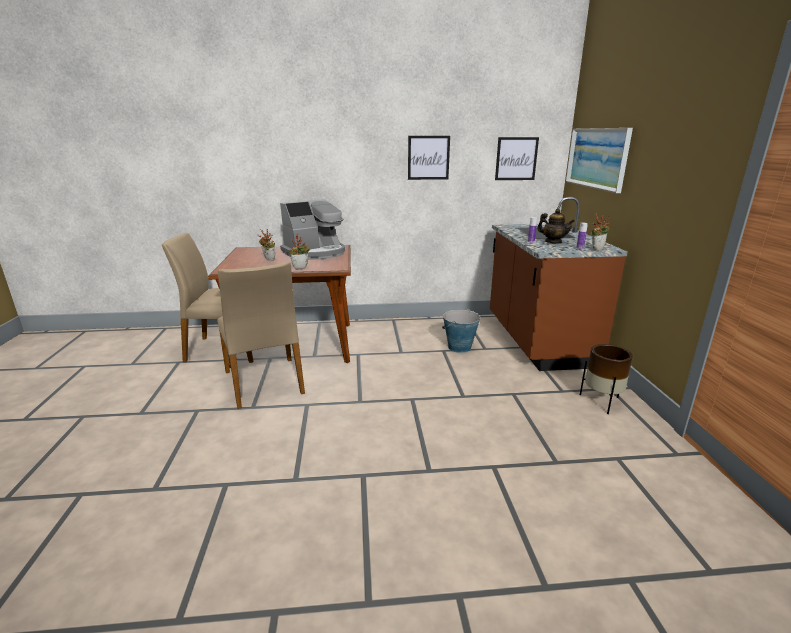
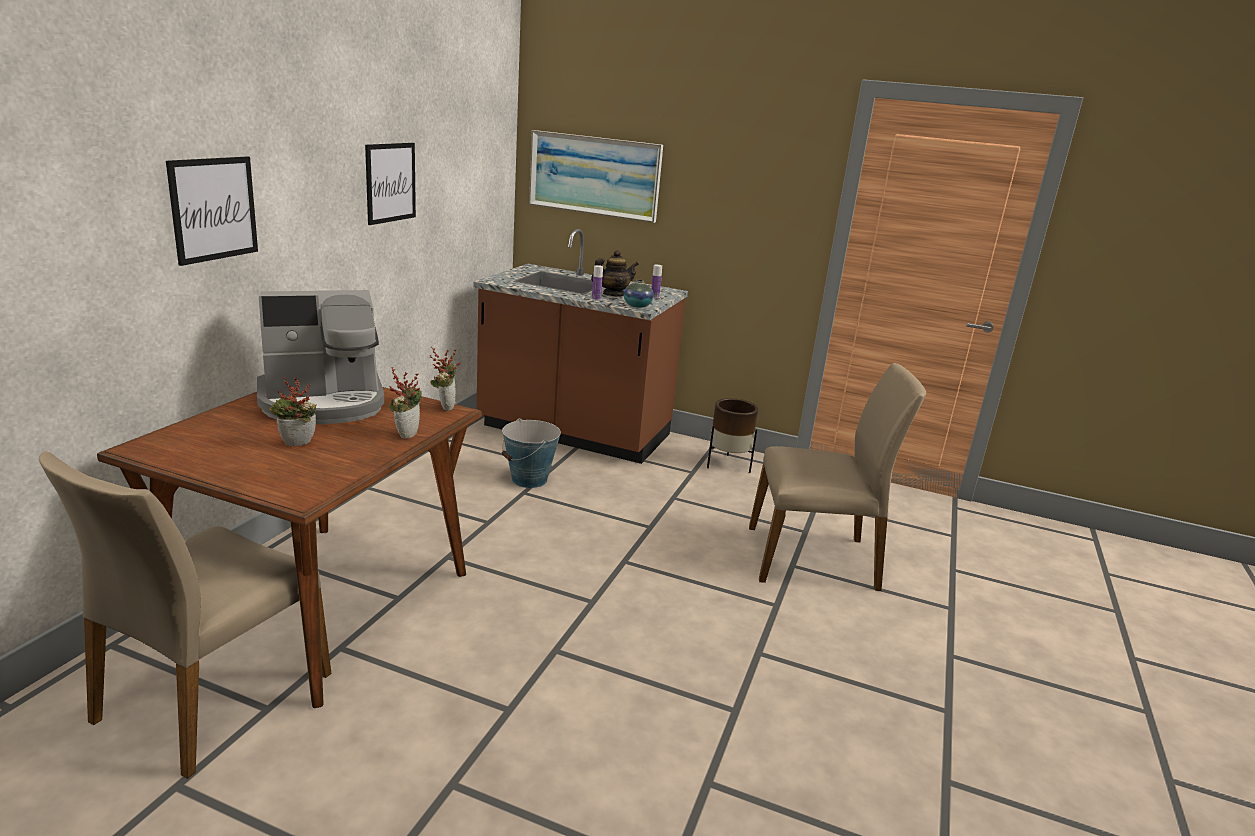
camera: 65 degrees left, 0 degrees up
(265, 382) = (434, 675): beige chair -> beige chair (813, 558)
(315, 253) = (323, 403): coffee machine -> coffee machine turned 75 degrees clockwise
(516, 158) = (477, 175): picture -> picture (213, 209)
(545, 249) = (637, 306): none -> vase
(596, 249) = (667, 294): potted plant -> potted plant (445, 406)

